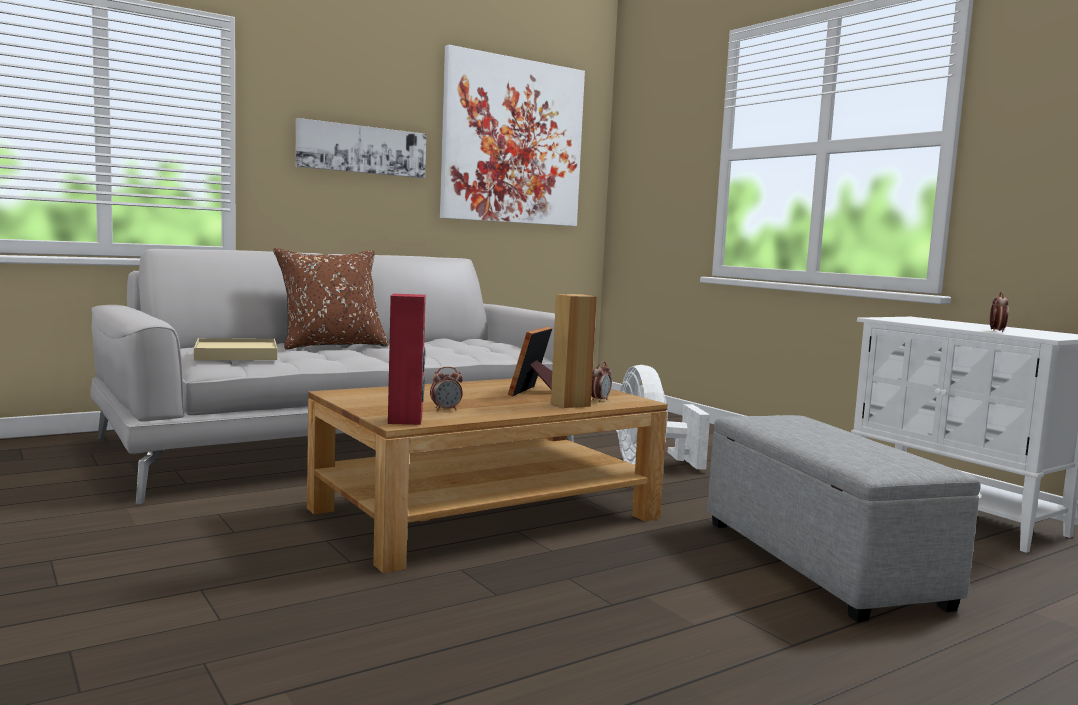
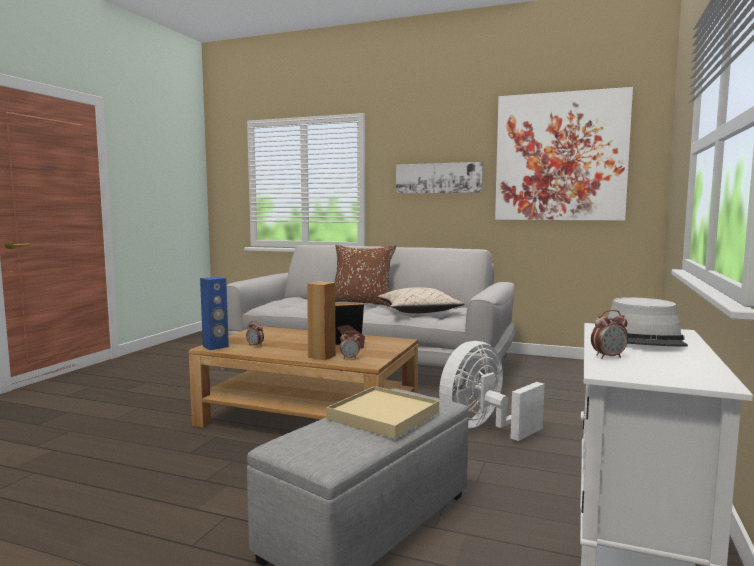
camera: 55 degrees right, 0 degrees up
(236, 354) = (288, 303): beige tray -> beige tray (383, 416)
(406, 420) = (215, 347): red speaker -> blue speaker
(453, 348) = (418, 312): none -> beige pillow
(938, 322) = (644, 339): none -> grey hat

